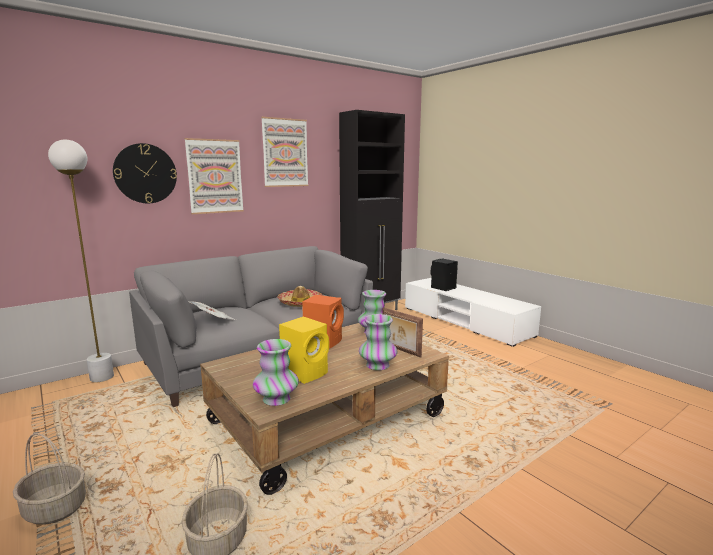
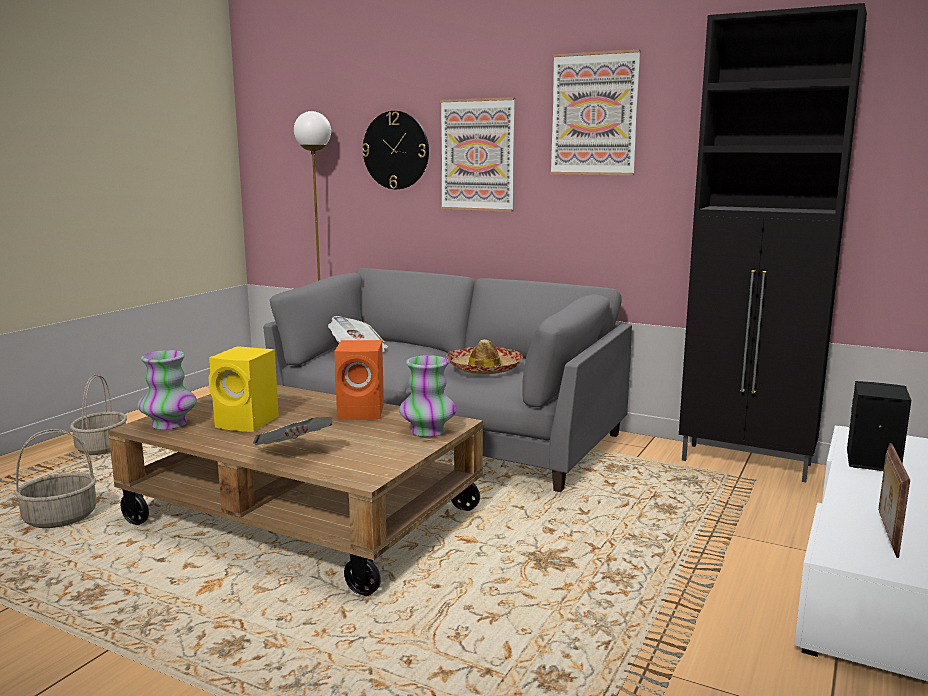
camera: 65 degrees right, 0 degrees up
(377, 365) = (293, 453): vase -> newspaper
(400, 350) = (364, 457): picture frame -> picture frame (886, 534)

